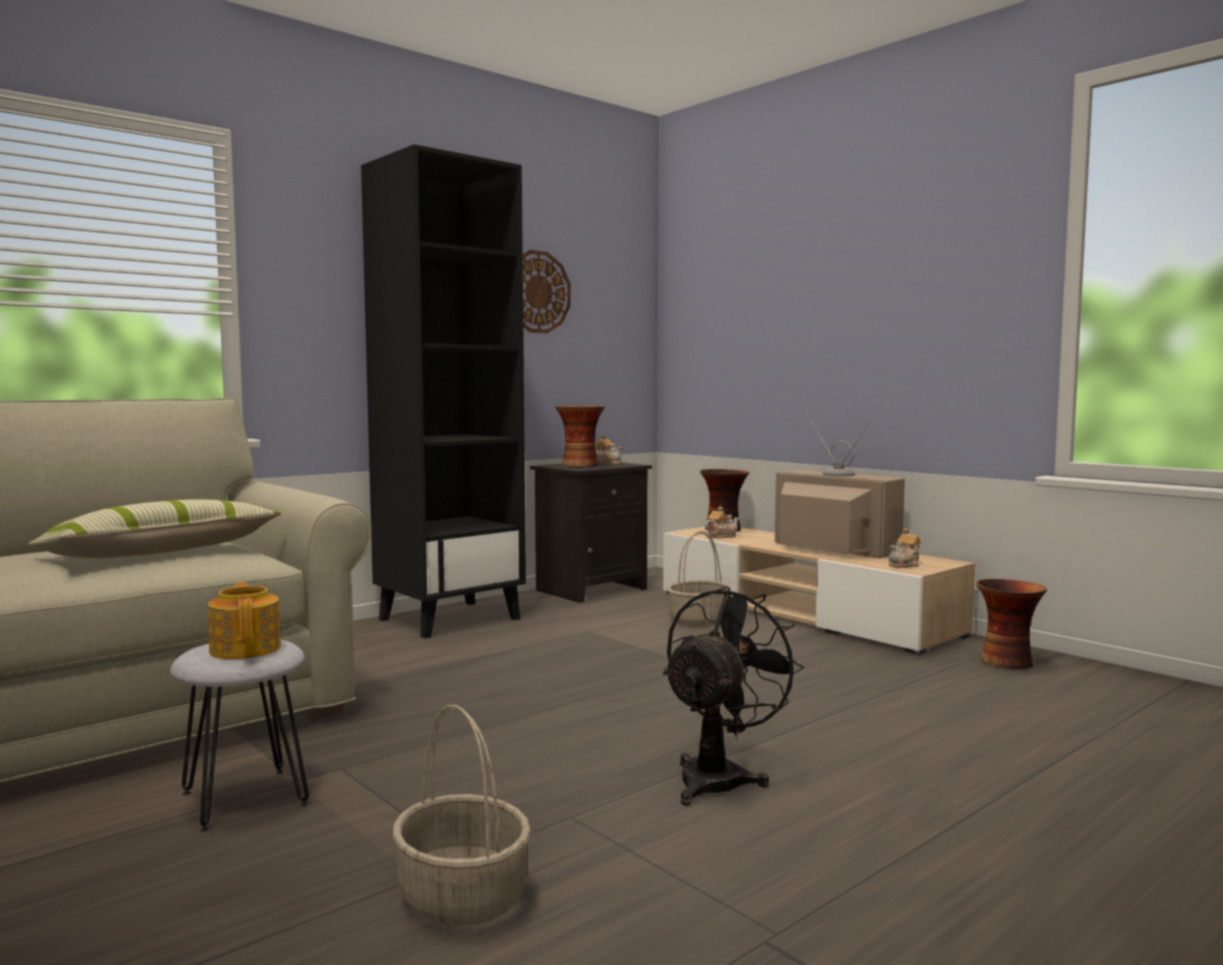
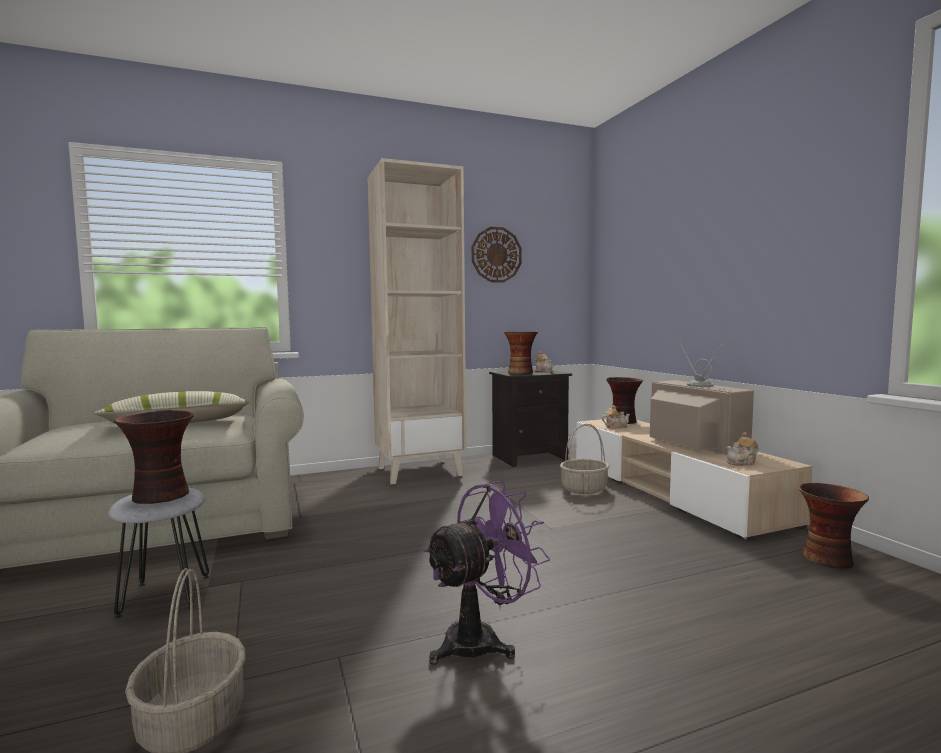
camera: 20 degrees right, 0 degrees up
(246, 649) = (161, 496): teapot -> vase
(450, 618) = (420, 471): black bookcase -> beige bookcase
(720, 777) = (482, 639): black fan -> purple fan

